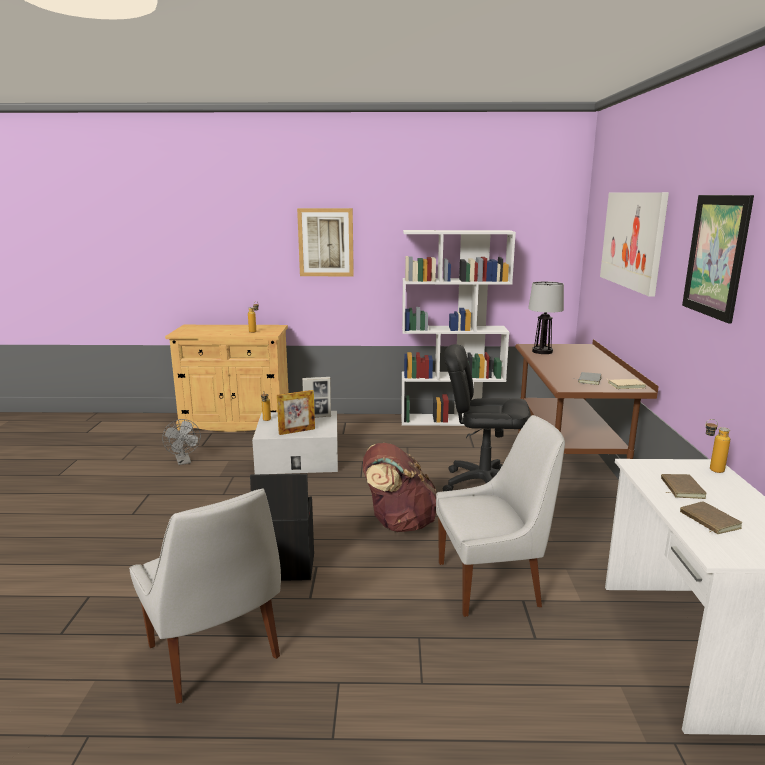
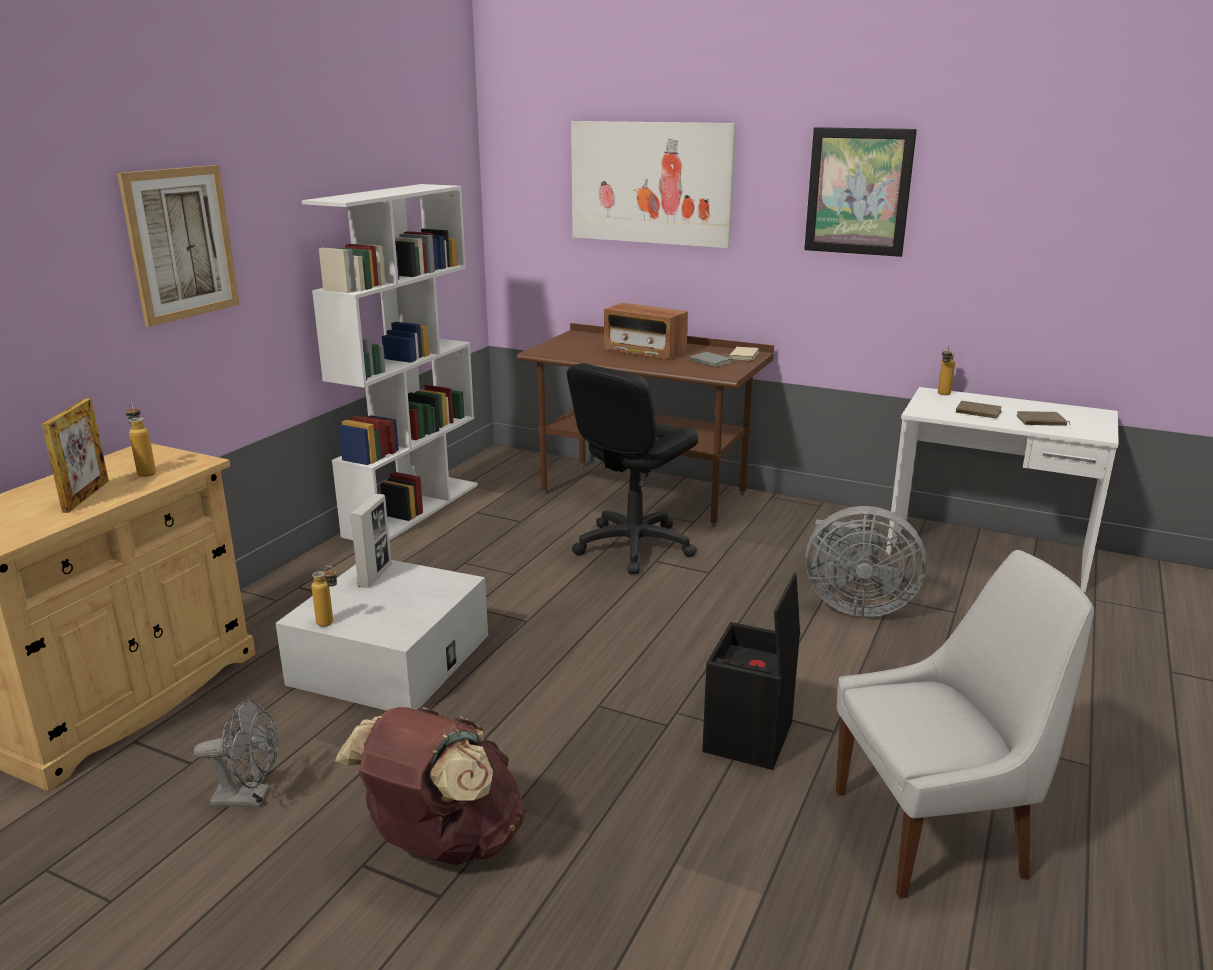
camera: 65 degrees left, 5 degrees up
(297, 431) = (420, 604): picture frame -> picture frame (86, 496)
(398, 523) = (687, 625): brown backpack -> brown backpack (442, 844)
(492, 583) = (854, 605): white chair -> grey fan
(542, 351) = (574, 352): table lamp -> none
(579, 364) = (644, 351): none -> radio

